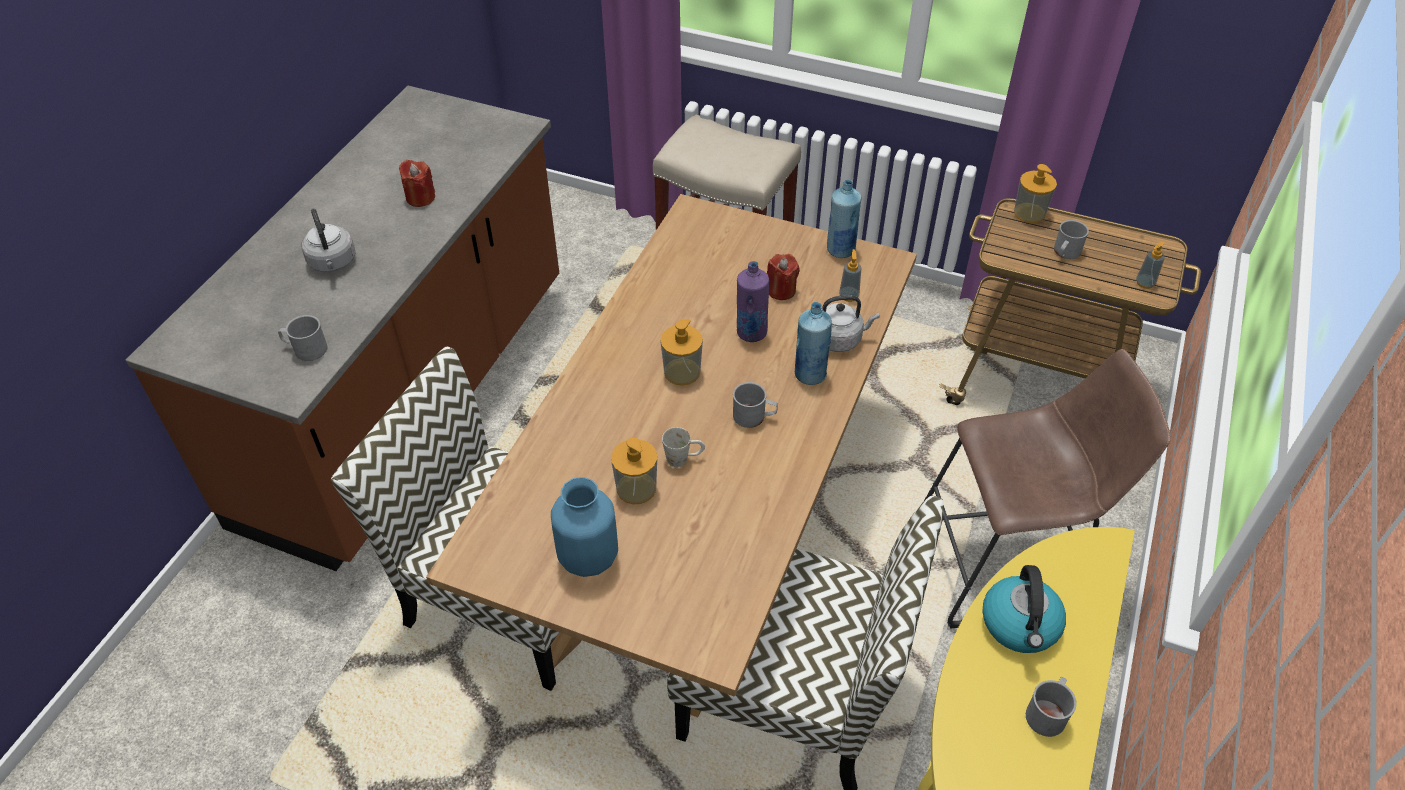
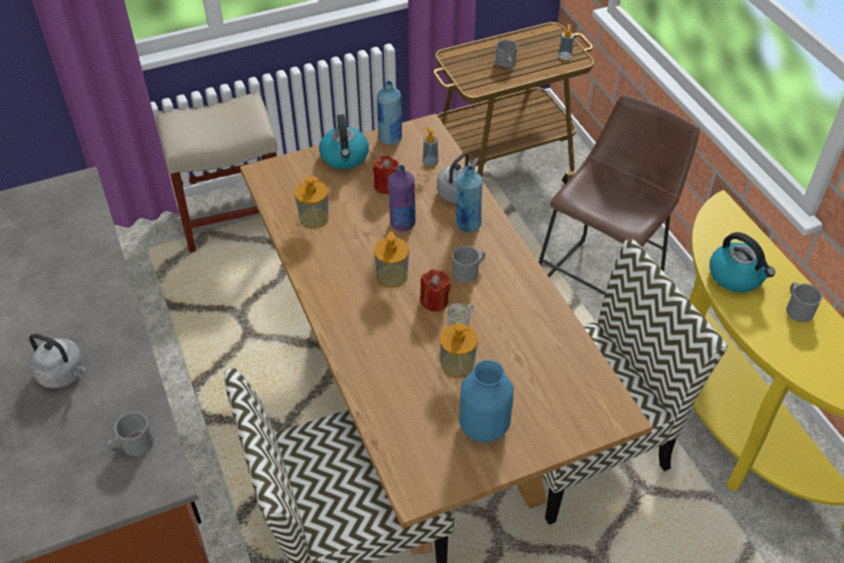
camera: 45 degrees left, 0 degrees up
(420, 198) = (69, 282): red candle -> red candle (434, 301)
(777, 241) = (345, 157): none -> kettle
(1029, 213) = (461, 53): soap dispenser -> soap dispenser (314, 218)

